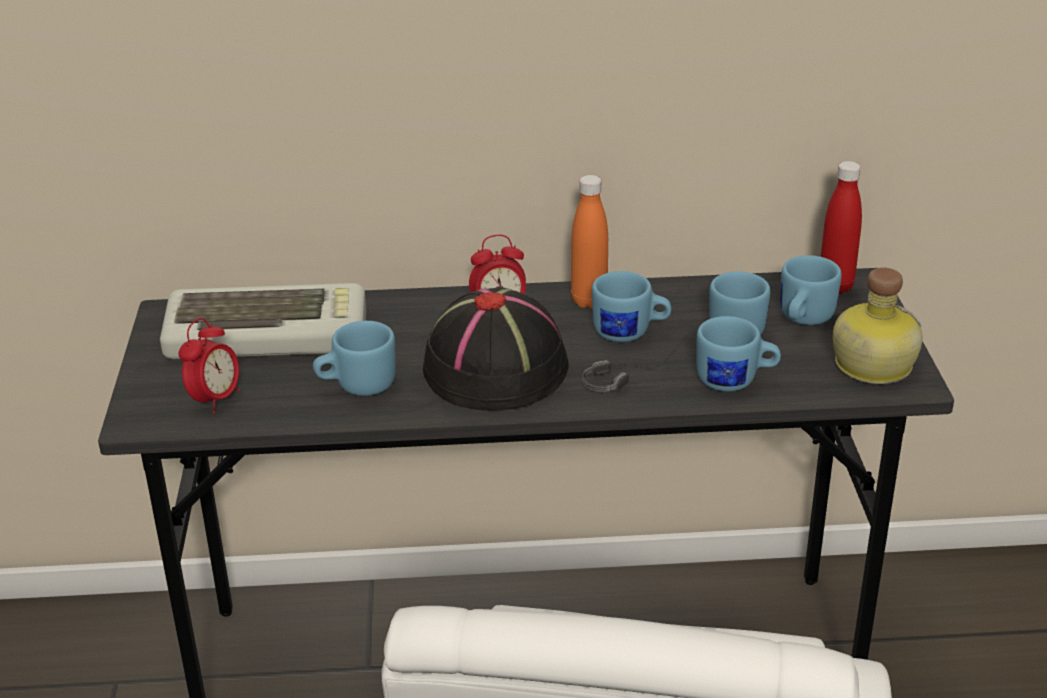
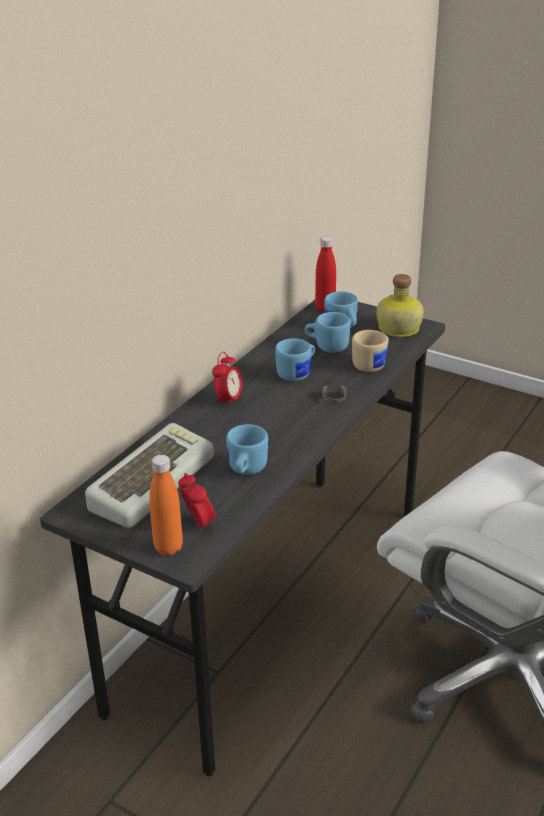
camera: 55 degrees left, 0 degrees up
(496, 369) = (282, 422): black hat -> none
(589, 301) = (253, 372): orange bottle -> orange bottle (168, 547)
(735, 381) = (372, 364): blue mug -> beige mug

